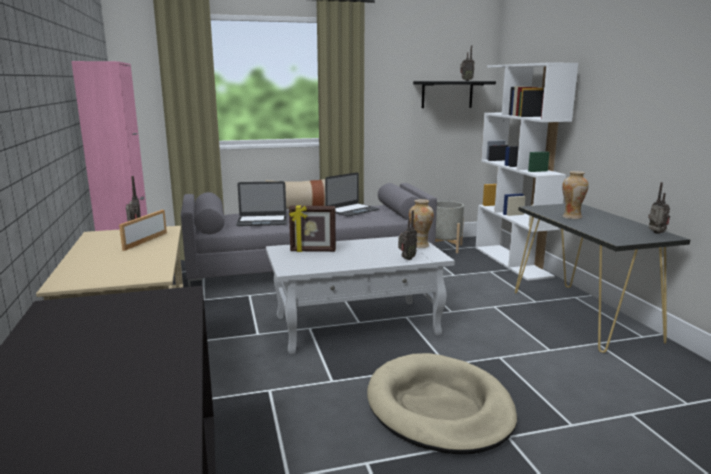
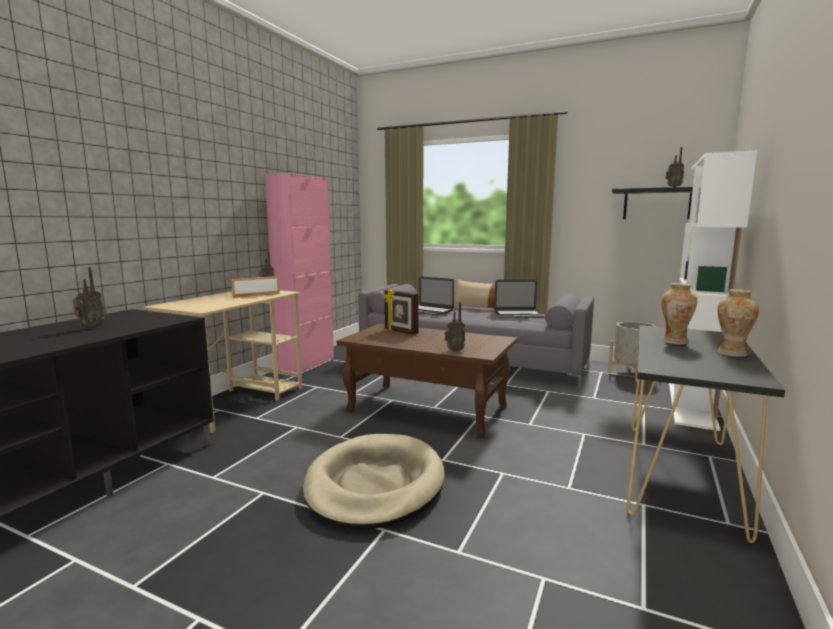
camera: 40 degrees right, 5 degrees down
(357, 325) = (428, 409): white coffee table -> brown coffee table
(420, 245) = (493, 344): vase -> vase (732, 353)
(655, 233) = (744, 374): radio -> radio (90, 328)

